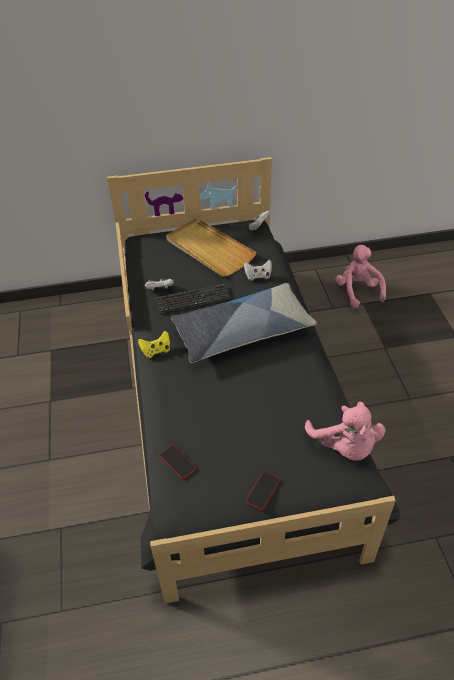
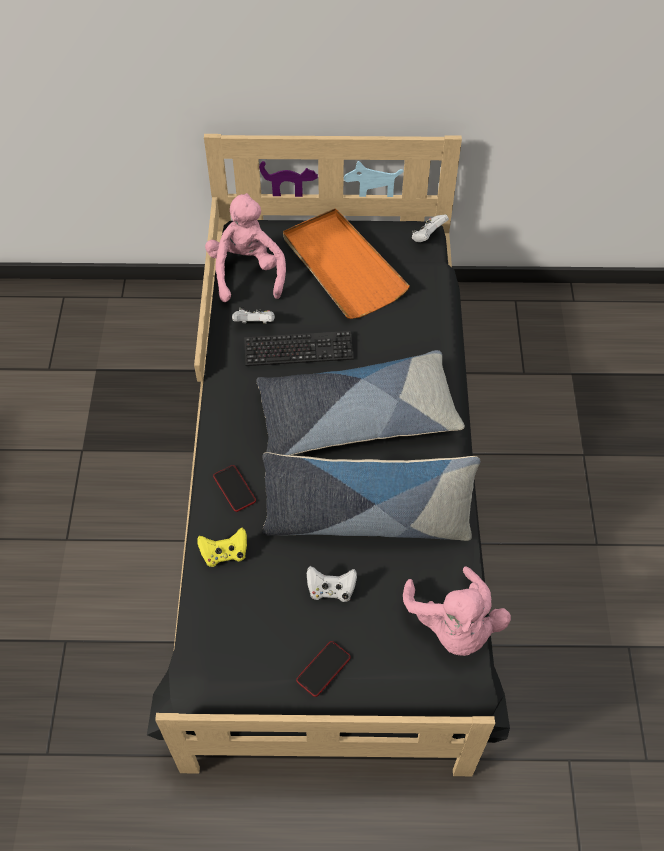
camera: 10 degrees right, 10 degrees up
(156, 351) = (227, 425): yellow game controller -> yellow game controller (224, 554)
(177, 462) = (219, 603): phone -> phone (234, 488)
(209, 250) = (342, 266): beige tray -> orange tray
(258, 276) = (403, 326): white game controller -> white game controller (331, 590)
(266, 392) = (366, 521): none -> pillow
(357, 291) = (570, 351): pink plush toy -> pink plush toy (247, 272)

